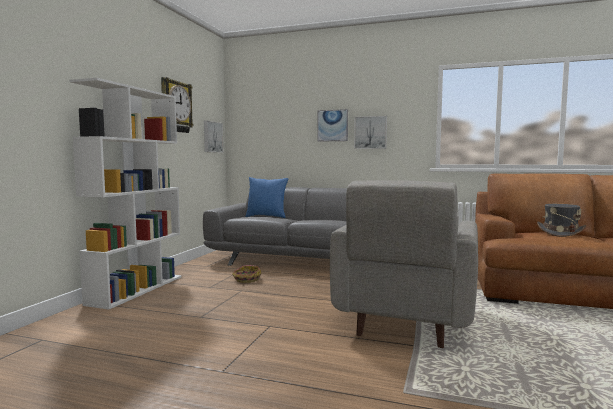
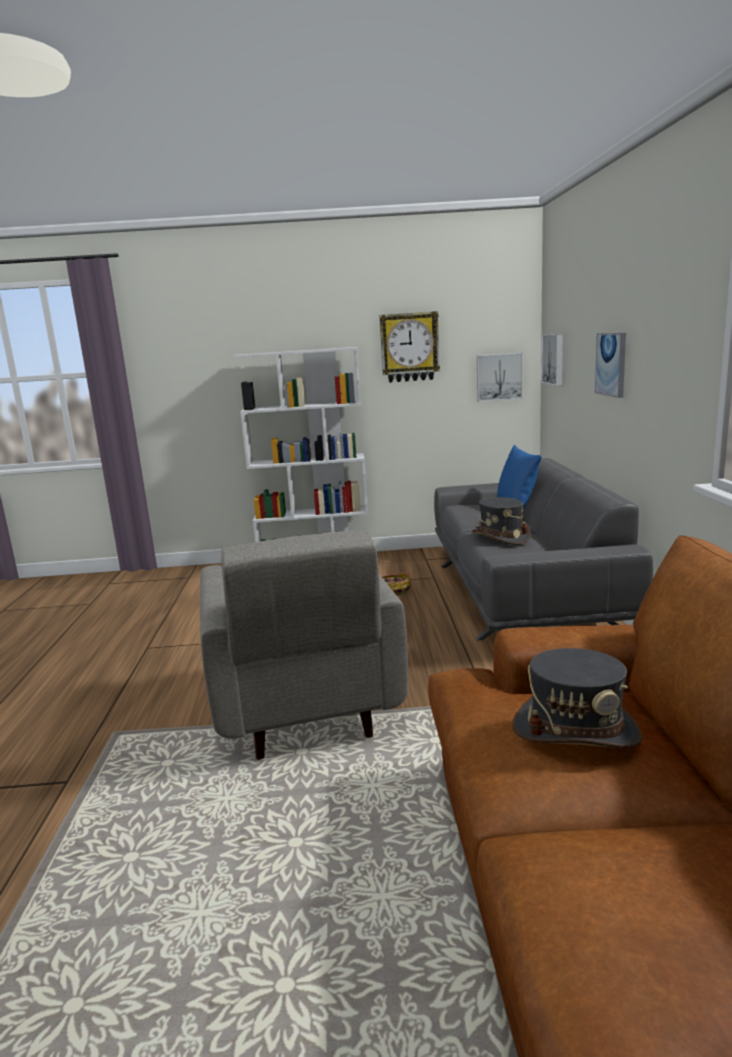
camera: 70 degrees right, 10 degrees up
(319, 219) = (500, 537): none -> grey hat
(370, 132) = (645, 384): picture -> picture (554, 359)
(406, 321) = (303, 709): grey armchair -> grey armchair turned 105 degrees counterclockwise

